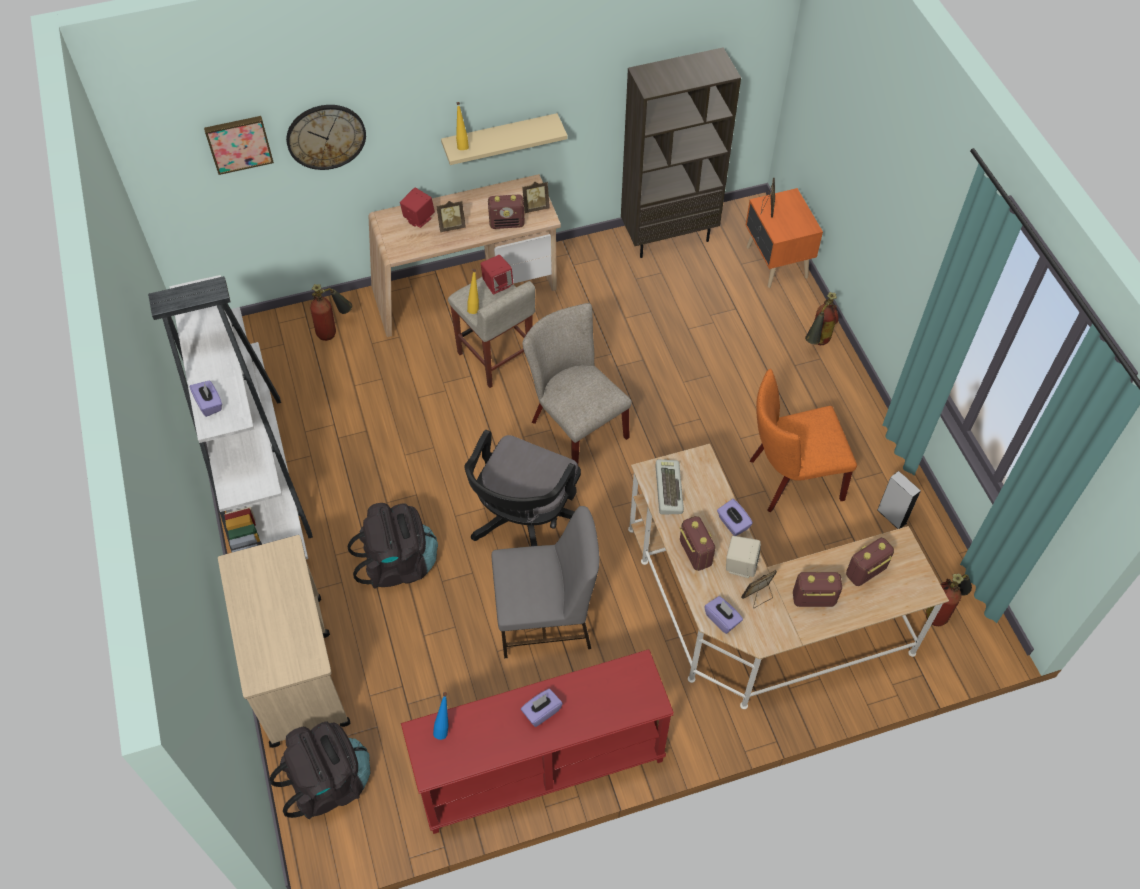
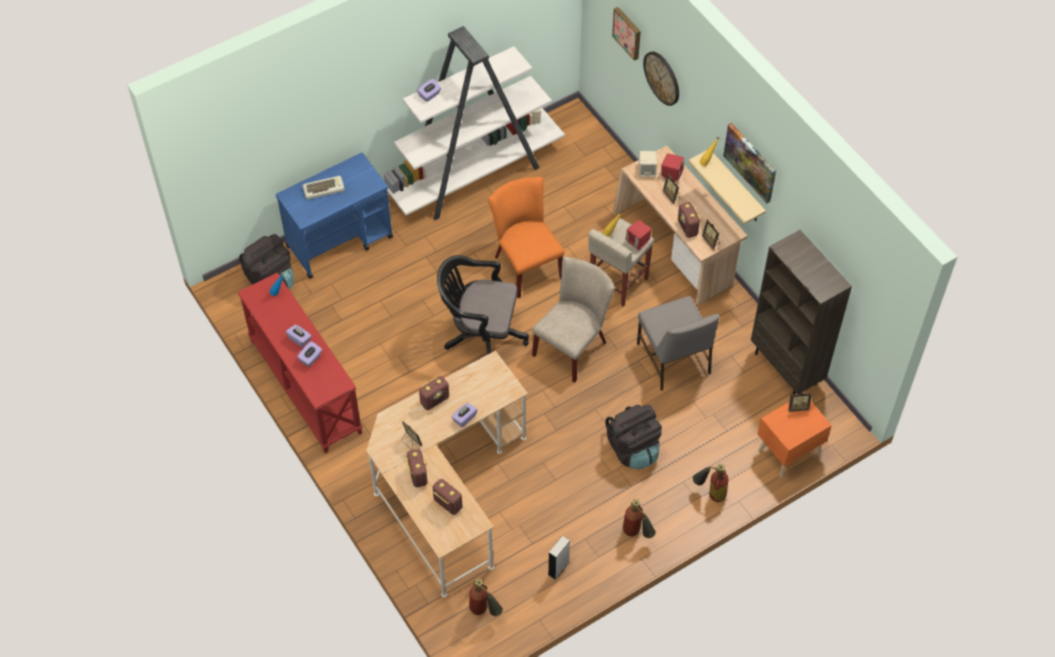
camera: 75 degrees right, 0 degrees up
(297, 668) = (340, 241): beige cart -> blue cart
(334, 330) = (608, 180): fire extinguisher -> fire extinguisher (636, 534)
(398, 564) = (428, 272): black backpack -> black backpack (633, 448)
(516, 78) = (751, 162): none -> picture
(546, 618) = (411, 365): grey chair -> grey chair (673, 360)
(667, 489) = (481, 375): keyboard -> keyboard (324, 189)
(722, 619) = (388, 424): purple tissue box -> purple tissue box (310, 358)
(740, 565) = (432, 428): beige speaker -> beige speaker (647, 171)
(789, 479) = (570, 494): orange chair -> orange chair (525, 264)

